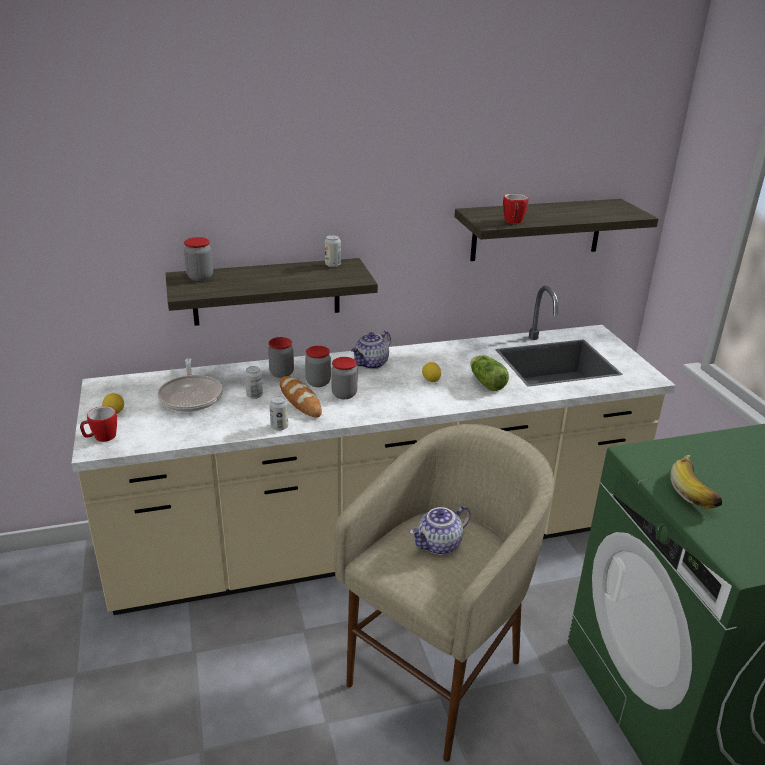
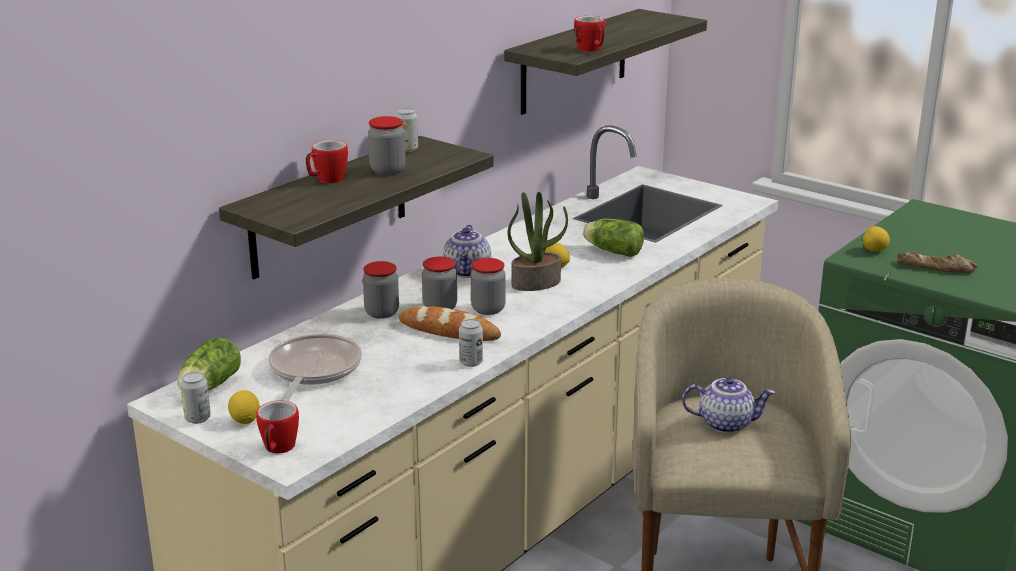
camera: 35 degrees left, 5 degrees down
(129, 385) = (208, 387): none -> lettuce
(191, 396) = (313, 370): frying pan -> frying pan turned 120 degrees counterclockwise
(200, 277) = (278, 200): jar -> jar (387, 170)
(248, 272) = (326, 180): none -> mug
(254, 395) = (389, 344): can -> can (197, 418)
(401, 387) = (536, 283): none -> potted plant
(439, 545) = (726, 423): teapot -> teapot turned 105 degrees counterclockwise
(663, 455) = (874, 251): none -> lemon
(697, 491) = (936, 268): banana -> bread

